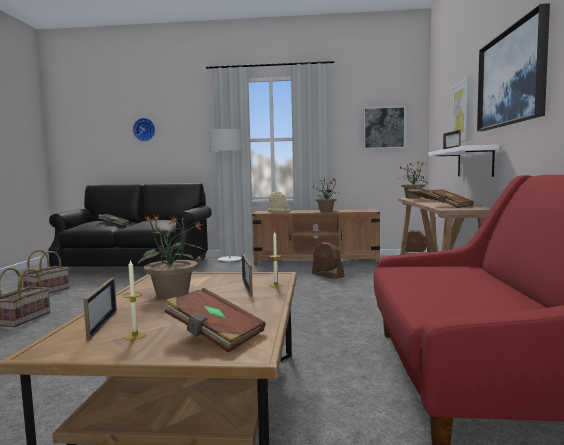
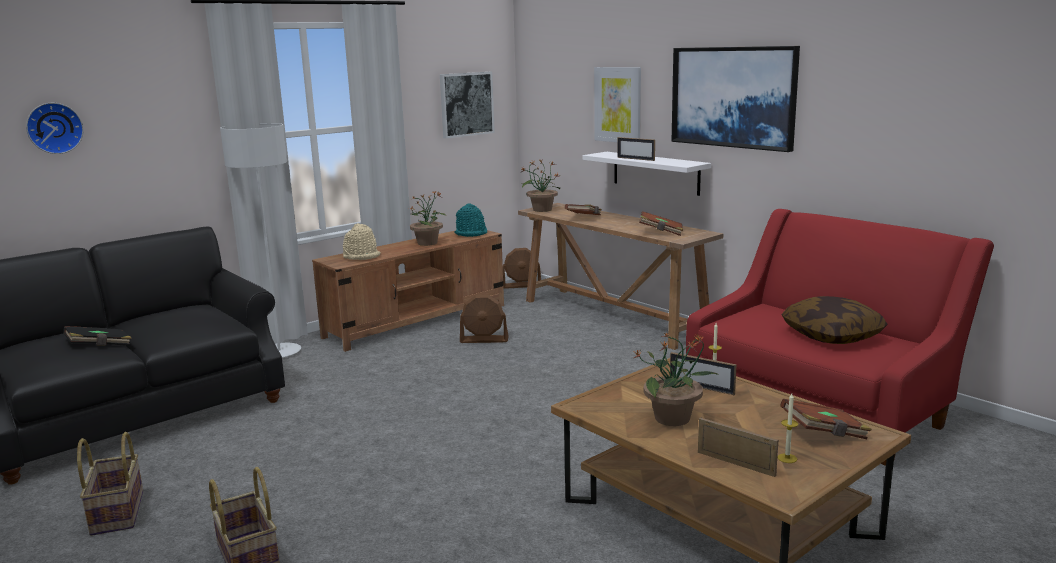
camera: 45 degrees left, 10 degrees up
(363, 210) = (471, 233): none -> turquoise hat
(469, 291) = (832, 335): none -> pillow

